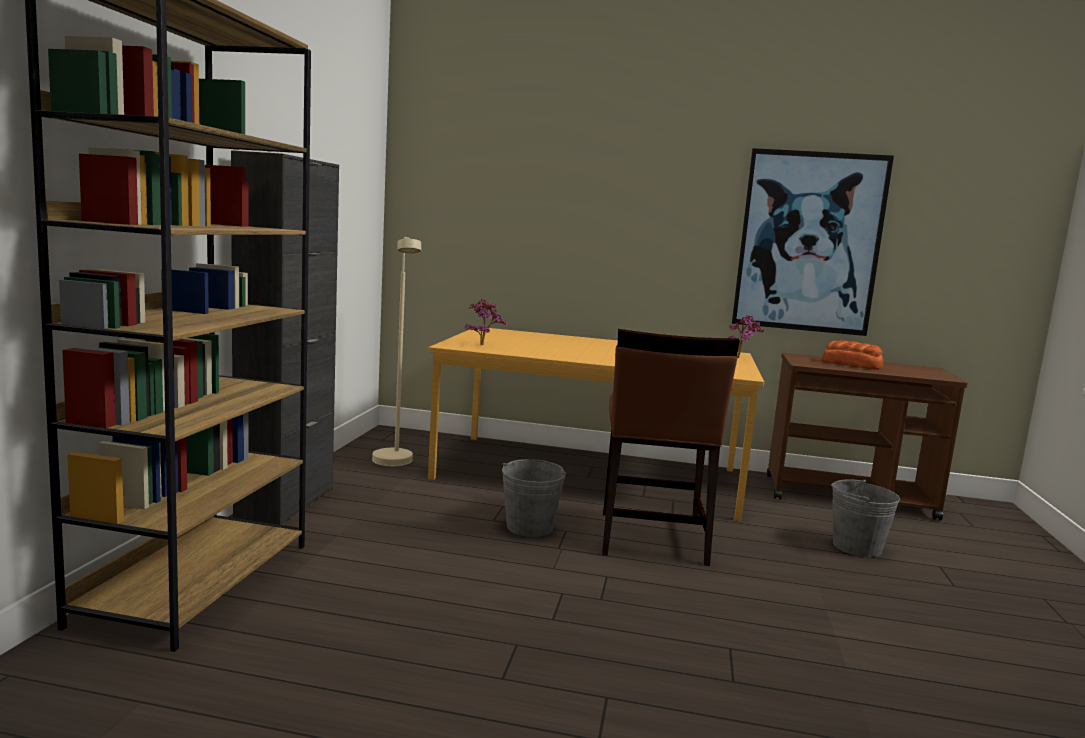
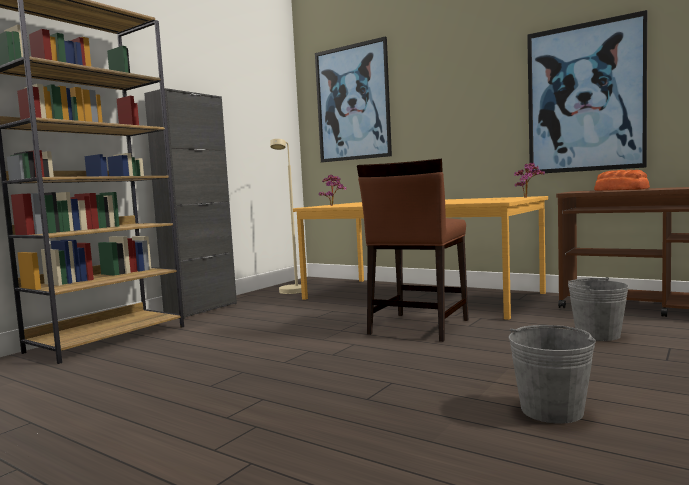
camera: 25 degrees right, 5 degrees down
(485, 182) = (352, 103): none -> picture
(529, 527) = (335, 320): grey bucket -> grey bucket (551, 410)

